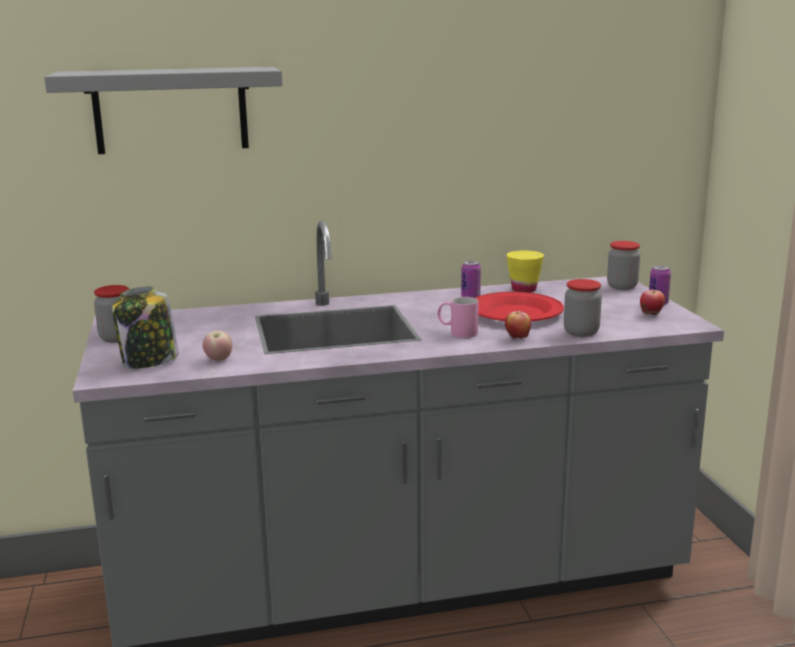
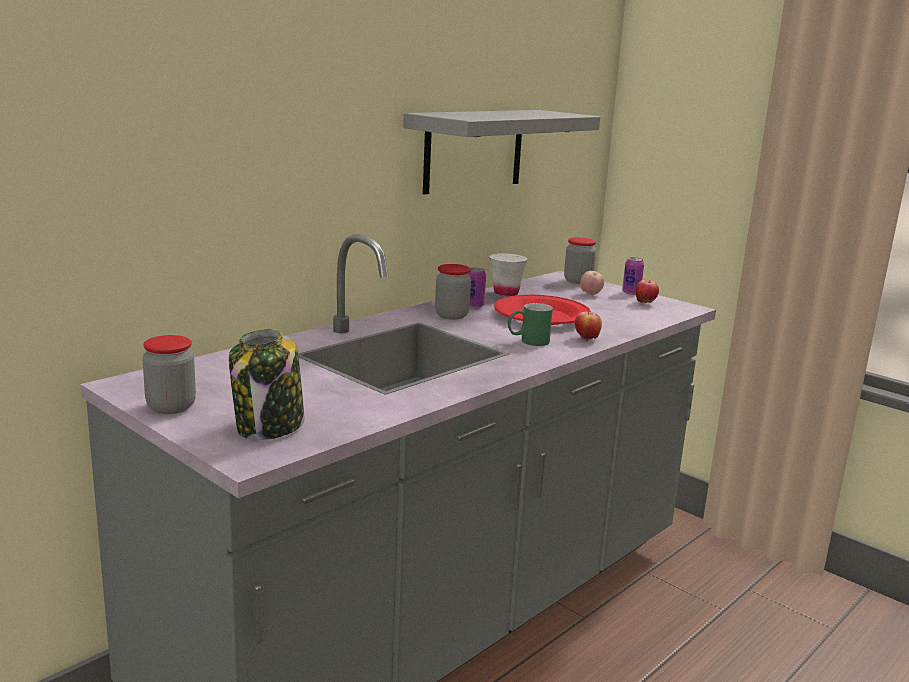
camera: 35 degrees left, 0 degrees up
(171, 110) = (174, 100): grey shelf -> grey shelf (474, 150)
(218, 360) = (349, 410): apple -> apple (590, 294)
(457, 332) = (528, 341): pink mug -> green mug
(524, 289) = (506, 293): yellow cup -> white cup
(581, 332) = (624, 326): jar -> jar (451, 315)

